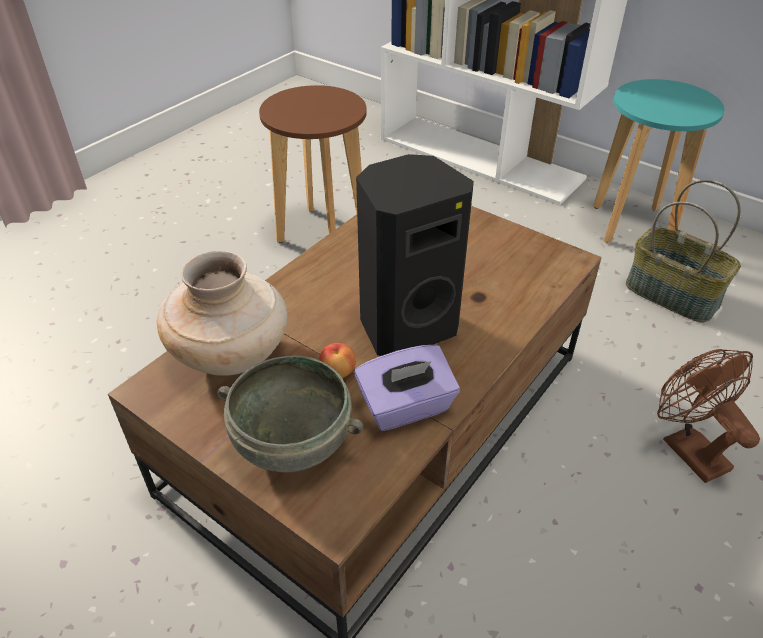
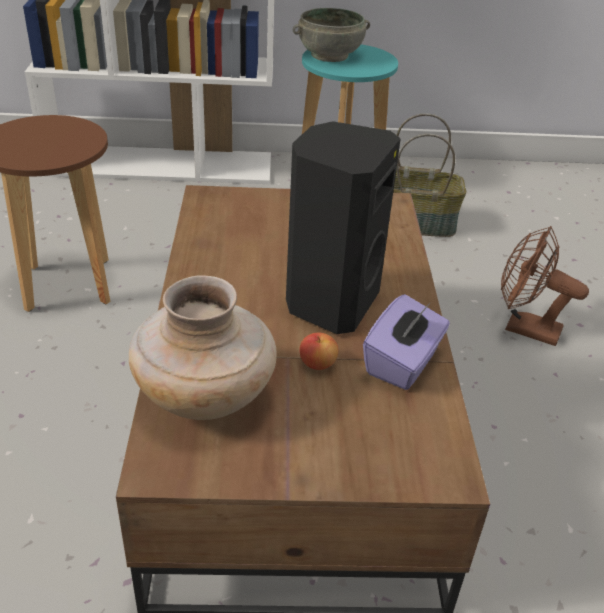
camera: 40 degrees left, 5 degrees down
(292, 444) = (349, 439): grey bowl -> grey bowl (330, 55)

